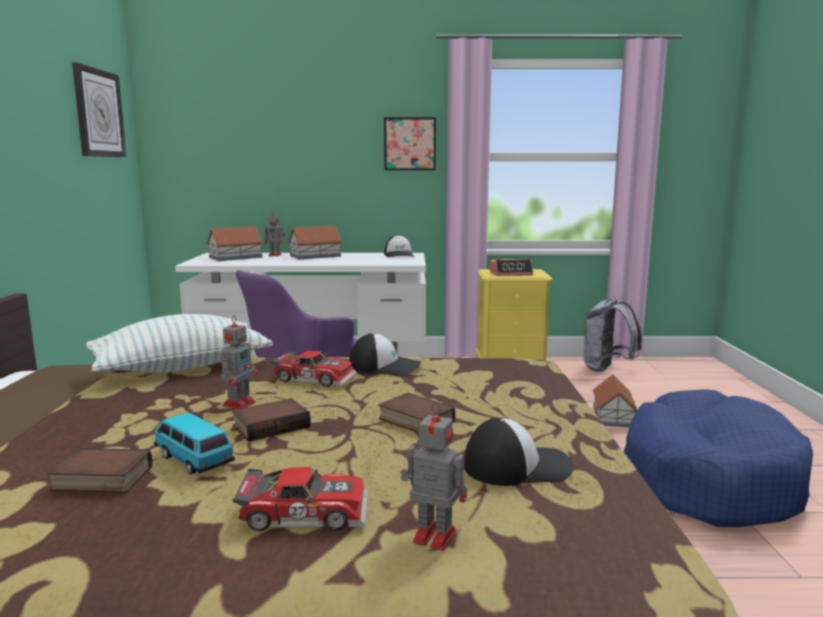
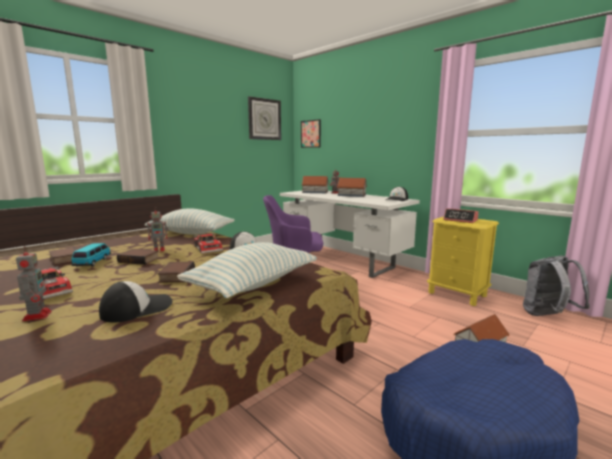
camera: 45 degrees right, 0 degrees up
(410, 143) = (417, 126): picture -> picture (310, 134)
(517, 466) = (137, 308): cap -> cap turned 75 degrees counterclockwise
(530, 396) = (253, 284): none -> pillow

